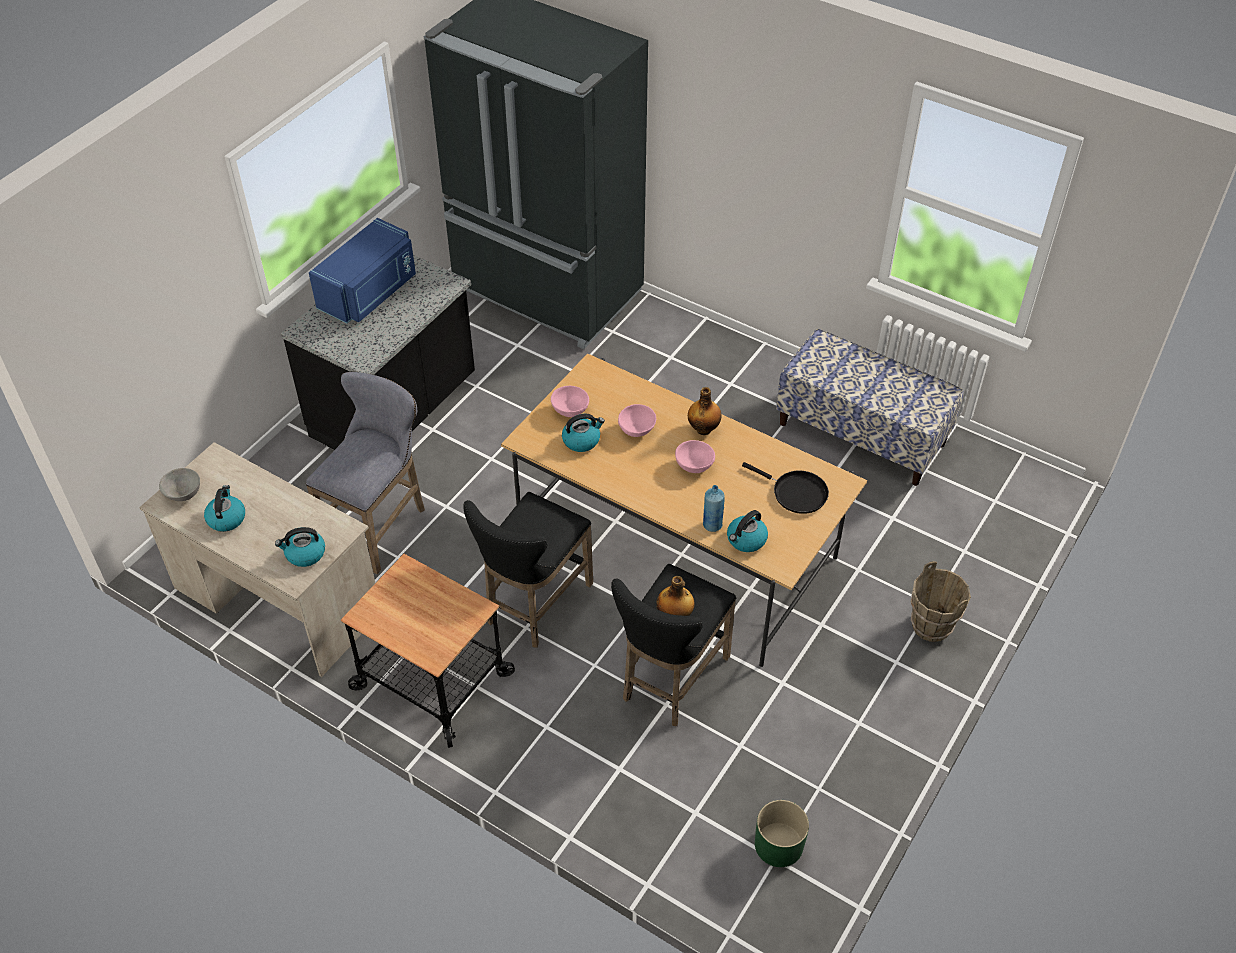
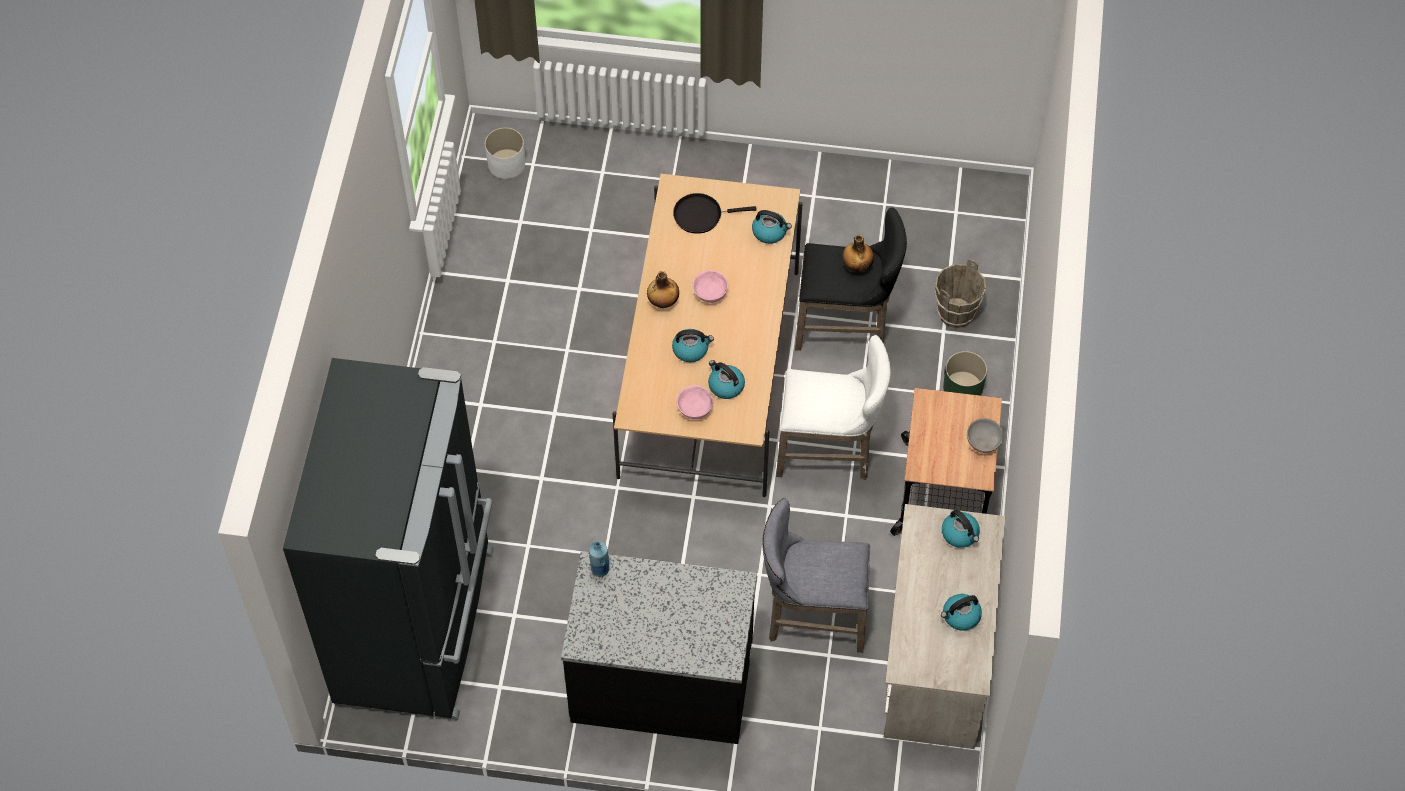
camera: 115 degrees left, 10 degrees up
(183, 494) = (956, 668): grey bowl -> grey bowl (984, 442)
(370, 293) = (645, 631): blue microwave -> none
(534, 606) = (829, 453): black stool -> white stool
(637, 430) = (691, 349): pink bowl -> kettle
(712, 525) = (767, 259): blue bottle -> blue bottle (599, 569)
(778, 845) = (944, 213): green planter -> green planter (963, 388)
(796, 493) = (701, 215): black frying pan -> black frying pan turned 105 degrees counterclockwise
(862, 434) = (497, 279): bench -> none
(930, 626) = (695, 175): brown bucket -> brown bucket (956, 314)
(1002, 481) = (506, 164): none -> white planter

